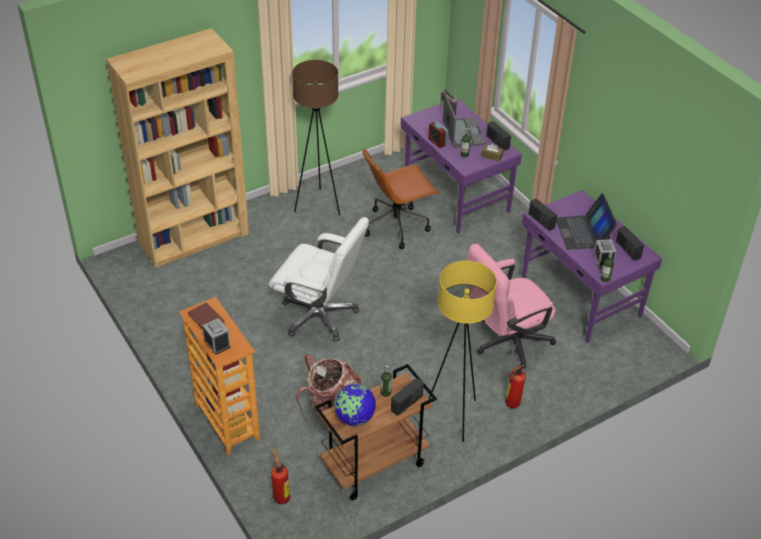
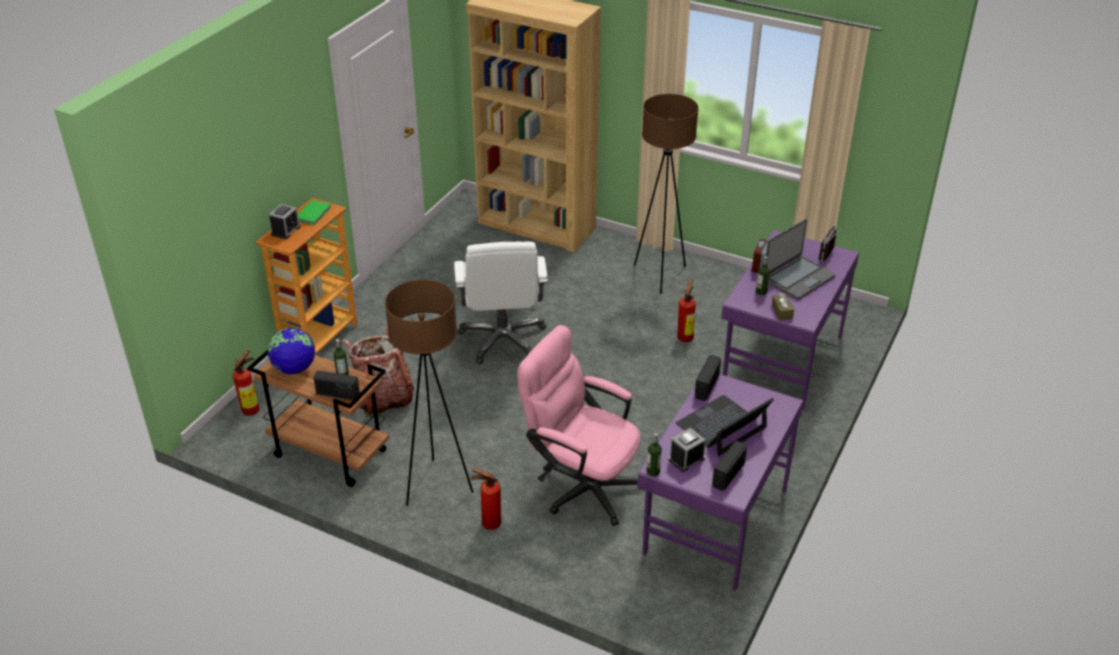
camera: 60 degrees right, 5 degrees down
(207, 318) = (314, 214): brown book -> green book
(397, 226) = (686, 336): brown office chair -> fire extinguisher
(454, 417) = (436, 486): yellow floor lamp -> brown floor lamp
(497, 142) = (813, 307): radio -> none

